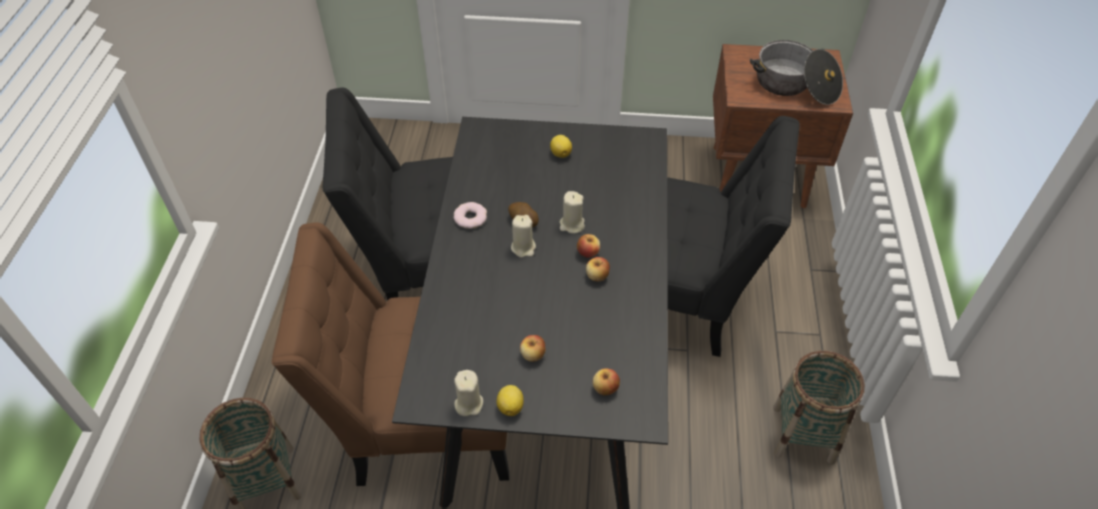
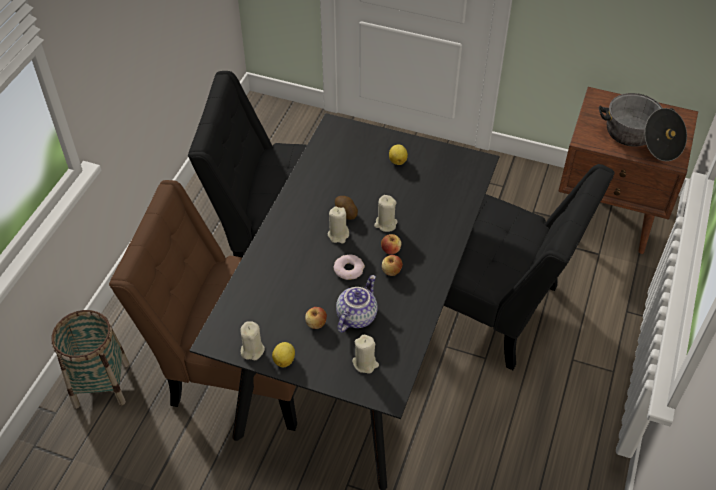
camera: 15 degrees right, 0 degrees up
(470, 218) = (303, 201): donut -> donut (349, 269)
(575, 336) = (356, 316): none -> teapot
(605, 388) = (365, 363): apple -> beige candle
(803, 434) = (565, 454): basket -> none

